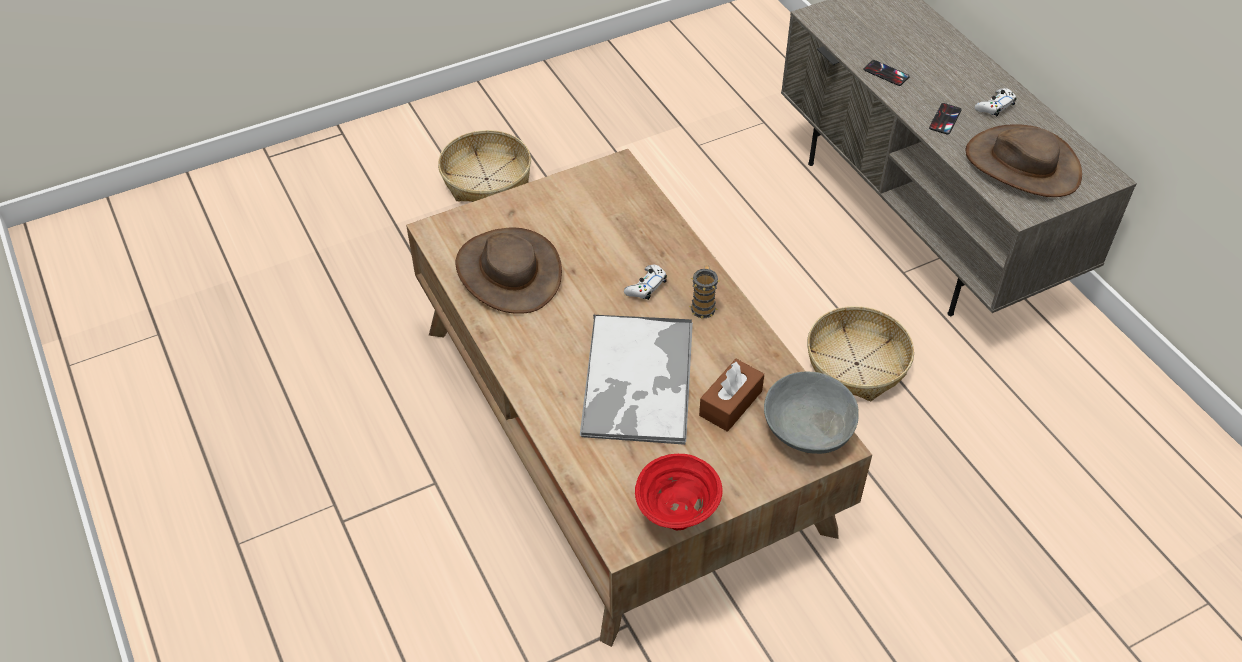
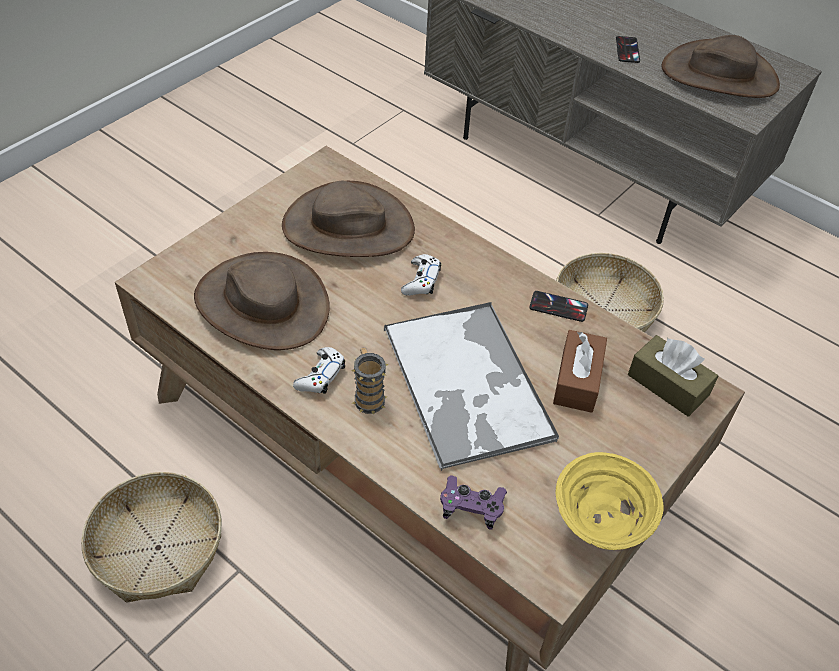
camera: 25 degrees left, 0 degrees up
(486, 179) = (151, 223): basket -> basket (157, 547)
(589, 472) = (471, 508): none -> purple game controller
(609, 226) = (348, 227): none -> brown hat
(676, 520) = (597, 532): red bowl -> yellow bowl
(703, 305) = (491, 284): mug -> mug (368, 396)
(806, 429) = (668, 385): grey bowl -> brown tissue box
(886, 73) = (550, 21): phone -> phone (558, 307)
(995, 106) = (662, 30): white game controller -> white game controller (320, 376)

